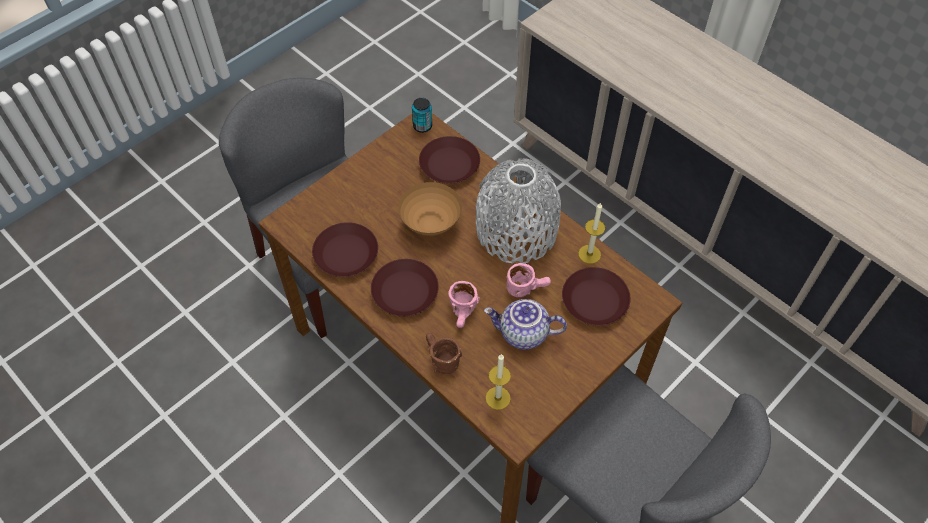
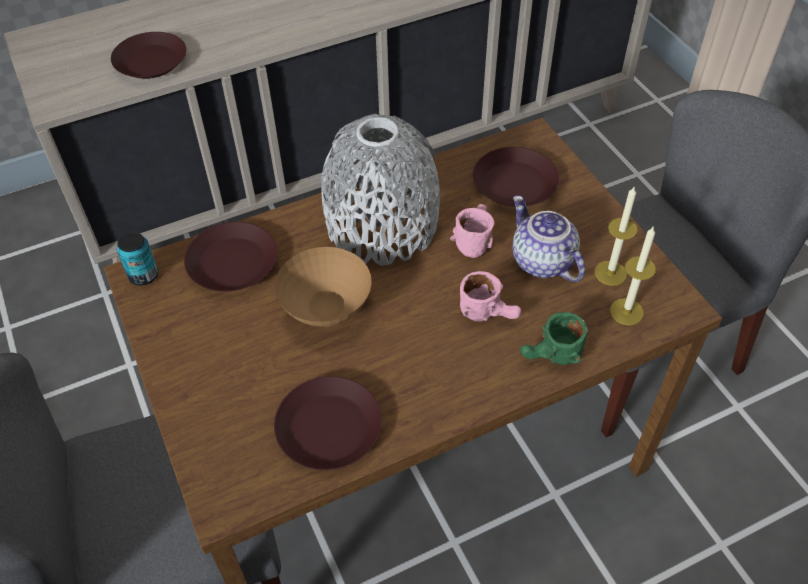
camera: 70 degrees left, 5 degrees down
(405, 291) = (427, 369): brown plate -> brown plate (150, 62)
(439, 358) = (551, 358): brown mug -> green mug
(523, 334) = (541, 262): teapot -> teapot turned 120 degrees clockwise
(589, 254) = (447, 169): candle -> candle (610, 273)

